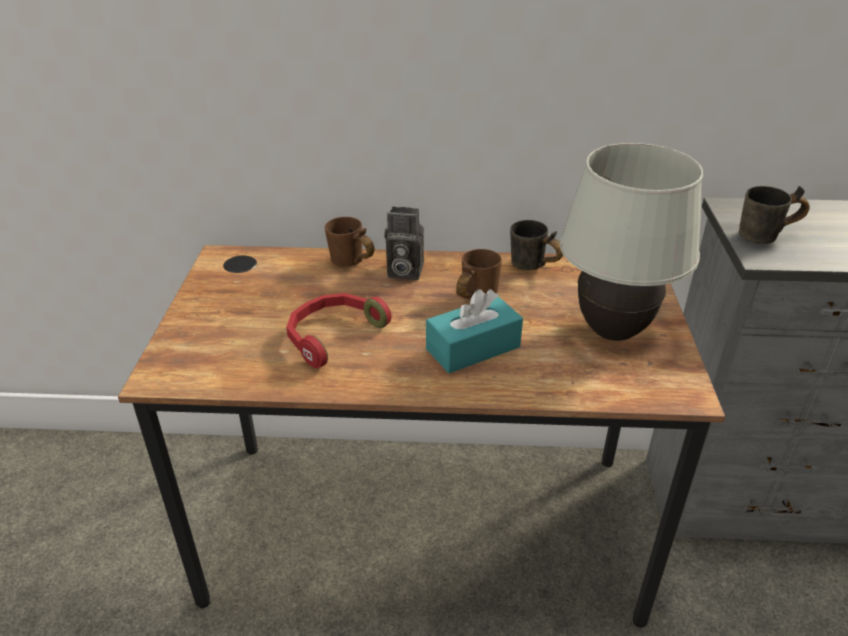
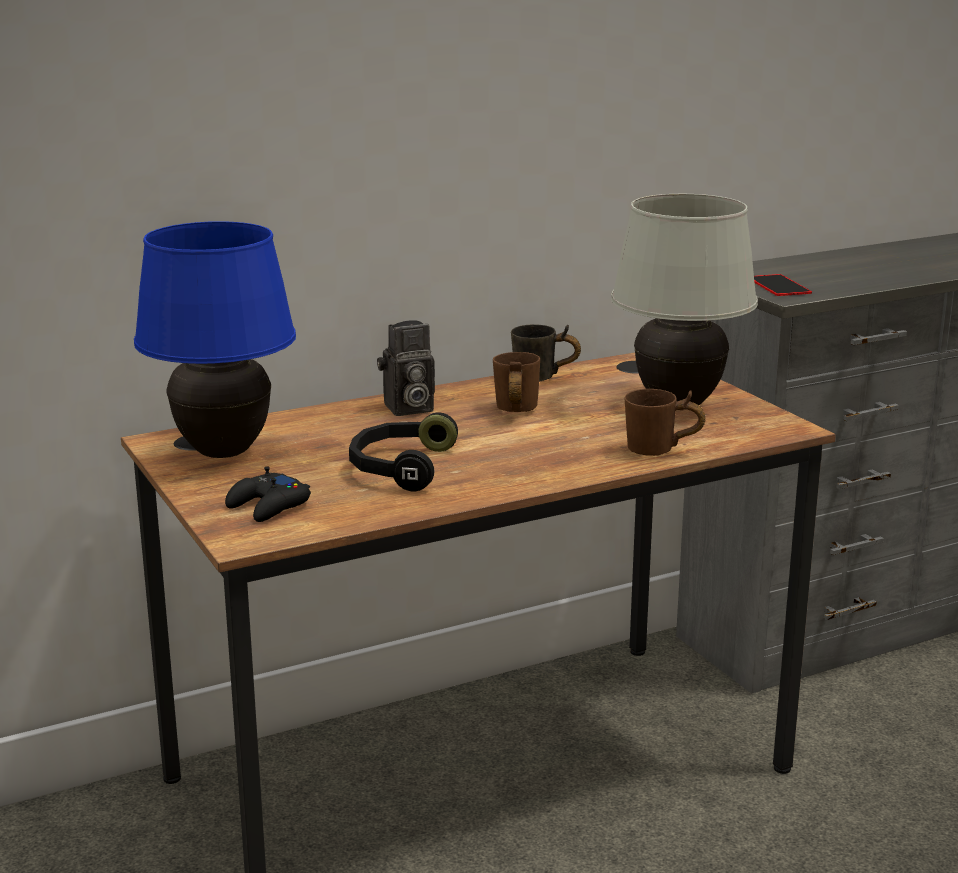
camera: 30 degrees left, 15 degrees down
(208, 347) = (268, 506): none -> black game controller
(241, 280) = (223, 452): none -> blue table lamp
(332, 335) = (399, 467): red headphones -> black headphones
(349, 265) = (337, 416): brown mug -> brown mug (659, 453)
(473, 348) = (561, 443): turquoise tissue box -> none
(767, 239) = (778, 286): grey mug -> phone

